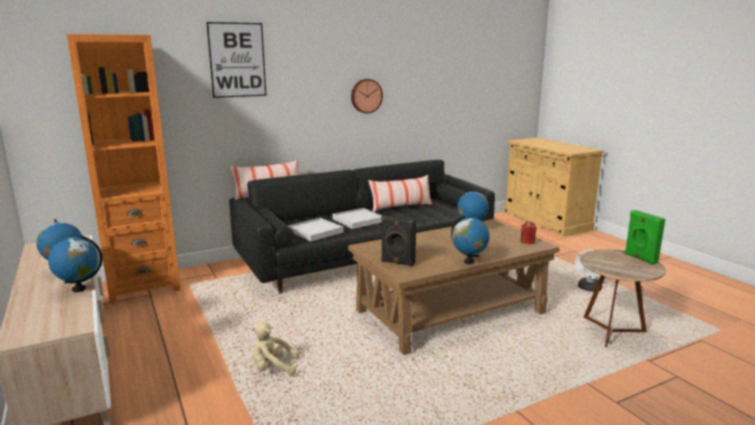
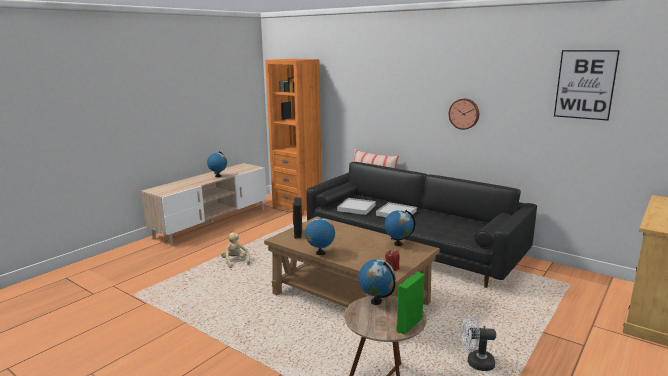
camera: 65 degrees right, 0 degrees up
(79, 289) = (199, 183): globe -> globe (376, 301)
(237, 60) = (368, 76): picture -> picture (585, 84)
(401, 207) = (453, 219): pillow -> none

